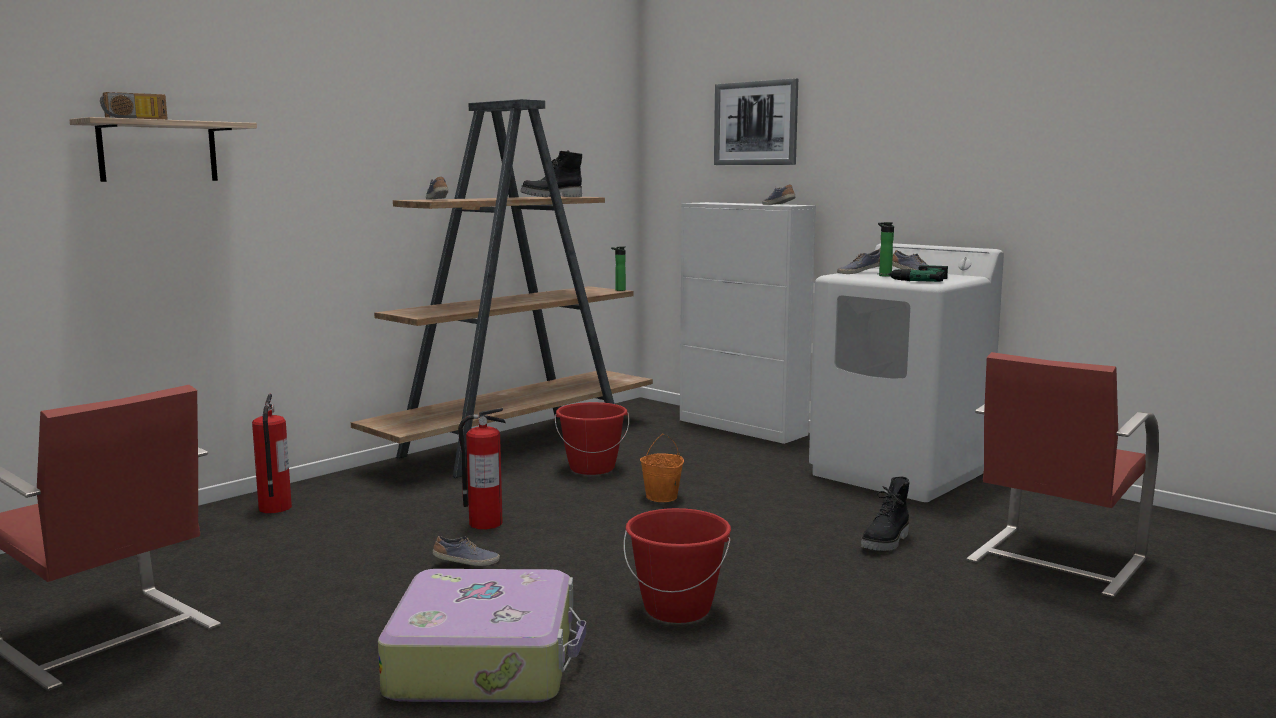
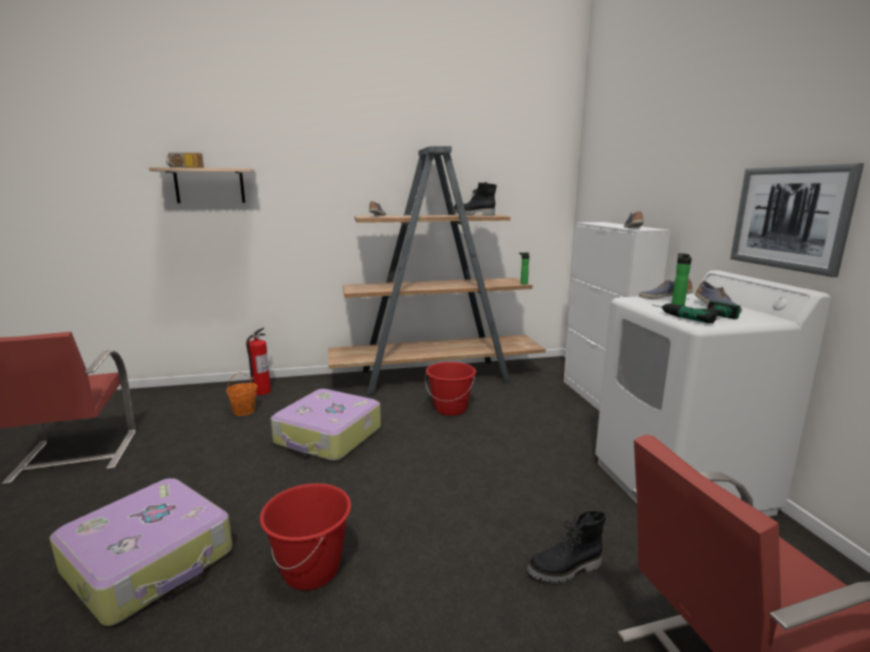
camera: 35 degrees right, 5 degrees up
(466, 563) = (272, 466): shoe -> none
(485, 523) = (328, 436): fire extinguisher -> suitcase
(662, 497) = (457, 449): orange bucket -> orange bucket (244, 411)
(755, 123) = (641, 157): picture -> picture (789, 218)

